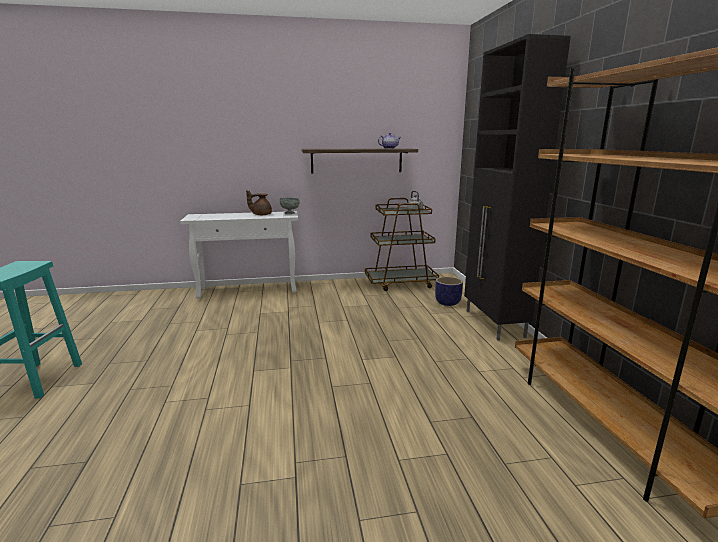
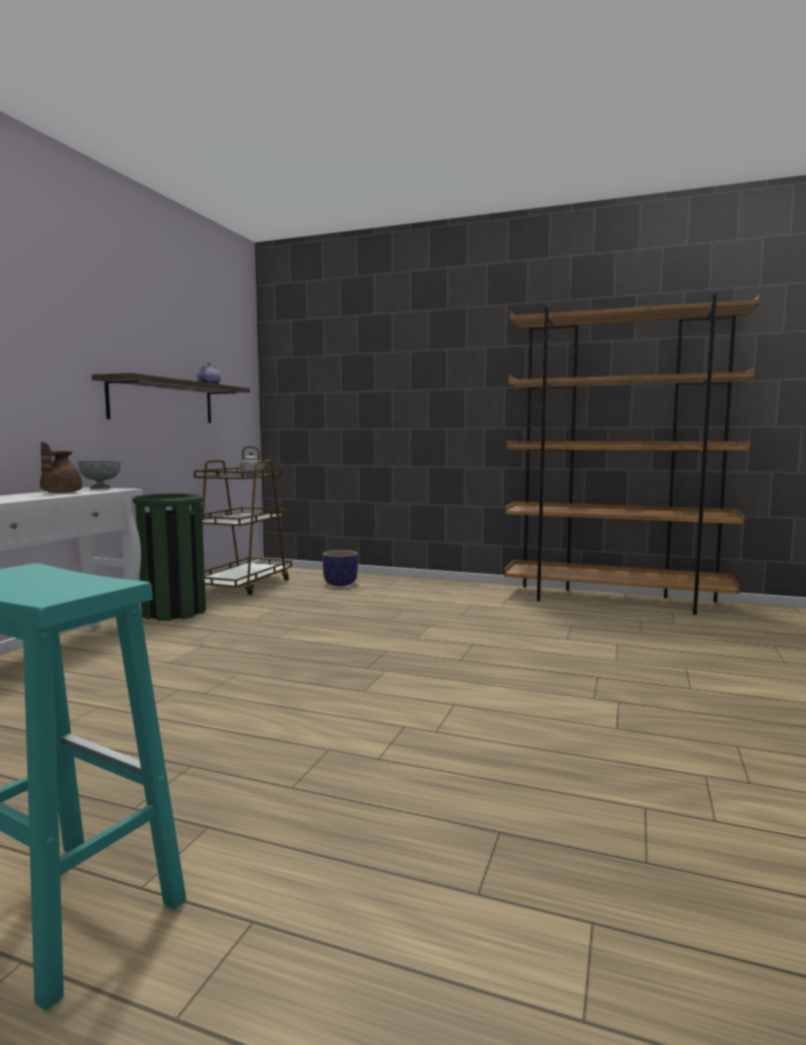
camera: 60 degrees left, 10 degrees down
(332, 287) = (174, 612): none -> green trash can
(494, 324) = (418, 583): black cabinet -> none

